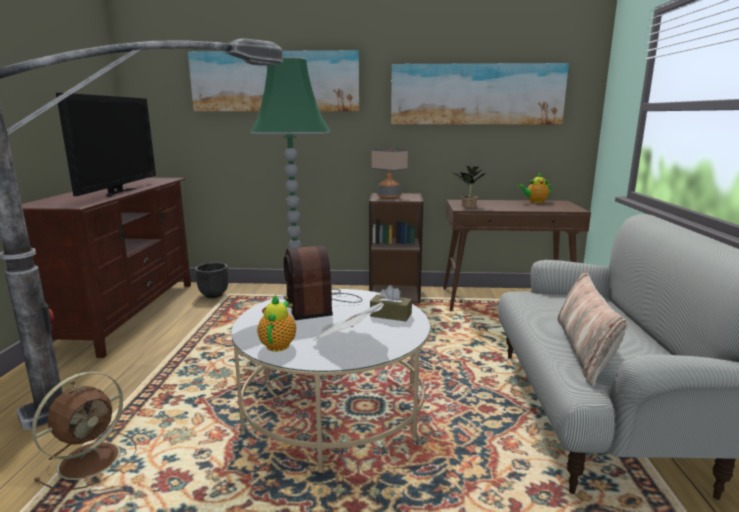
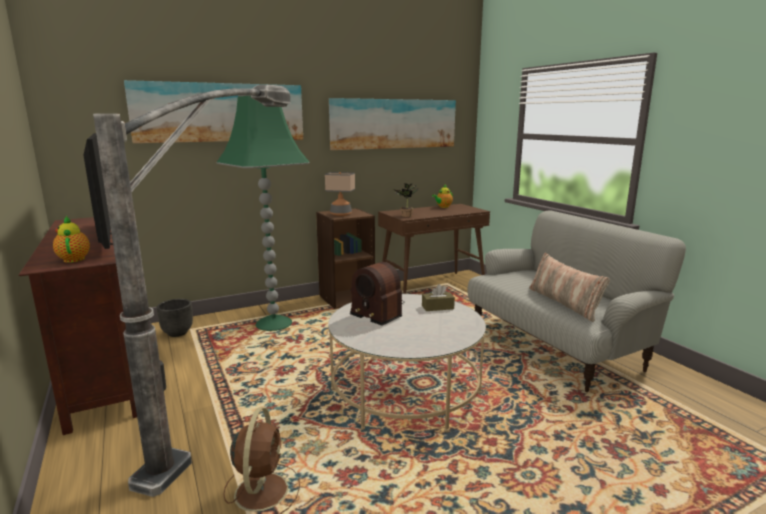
camera: 30 degrees left, 0 degrees up
(278, 344) = (398, 344): teapot -> teapot (74, 259)
(347, 339) = (437, 329): newspaper -> none

